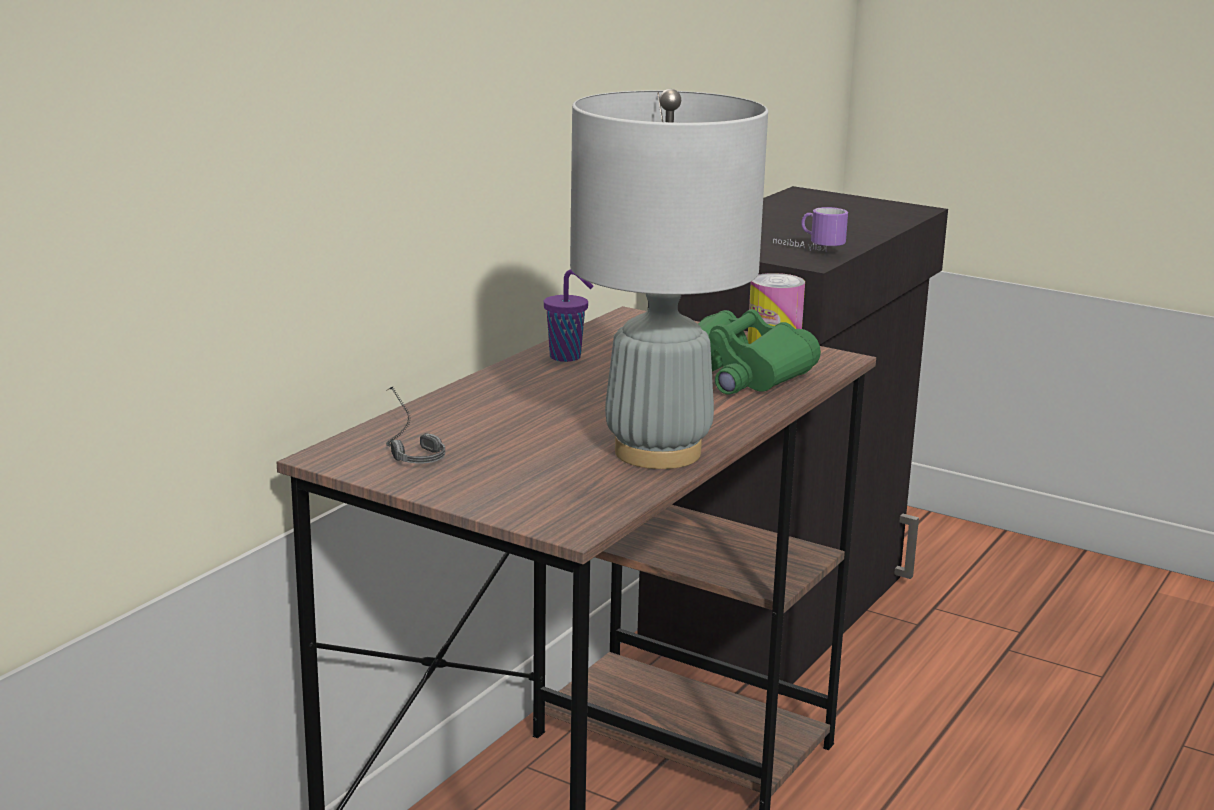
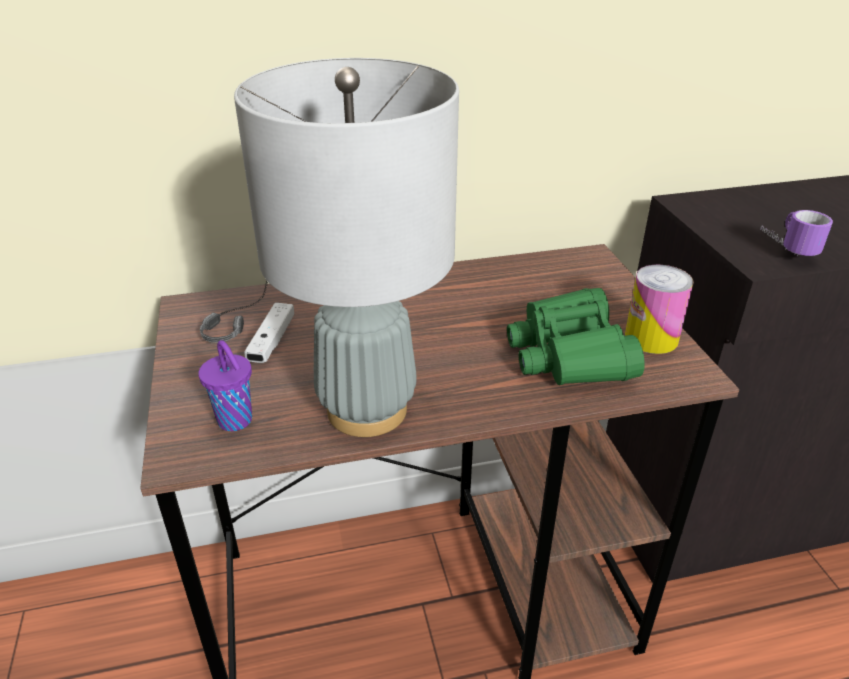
camera: 45 degrees right, 15 degrees up
(480, 447) = (272, 341): none -> white game controller
(567, 357) = (475, 280): purple cup -> purple cup (236, 422)

